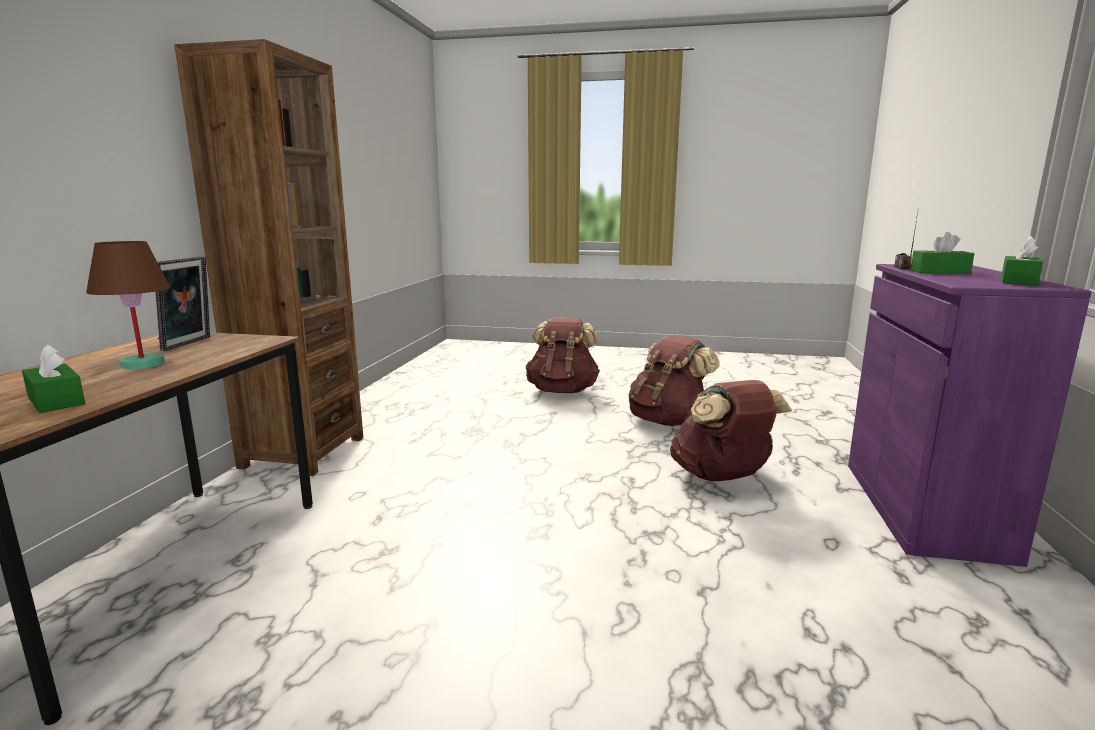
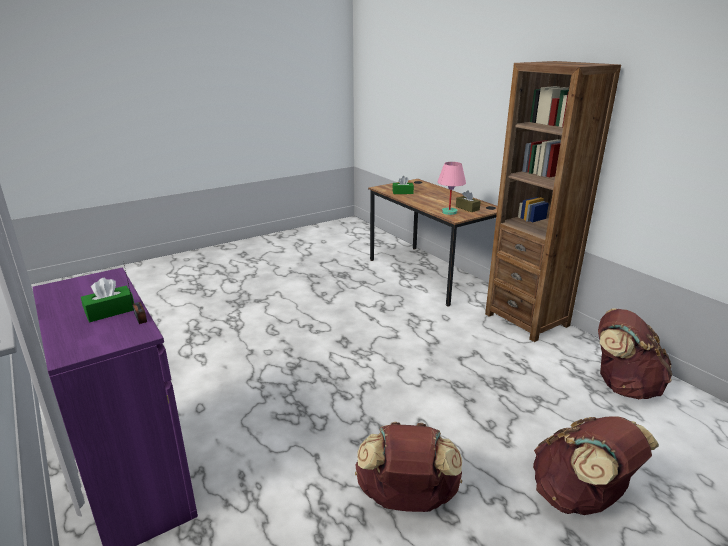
camera: 135 degrees right, 10 degrees up
(143, 363) = (438, 201): brown table lamp -> none
(190, 343) = (467, 208): picture frame -> brown tissue box
(232, 346) = (449, 212): none -> pink table lamp
(722, 476) = (292, 434): brown backpack -> brown backpack (623, 386)
(1018, 281) = (63, 296): green tissue box -> none

